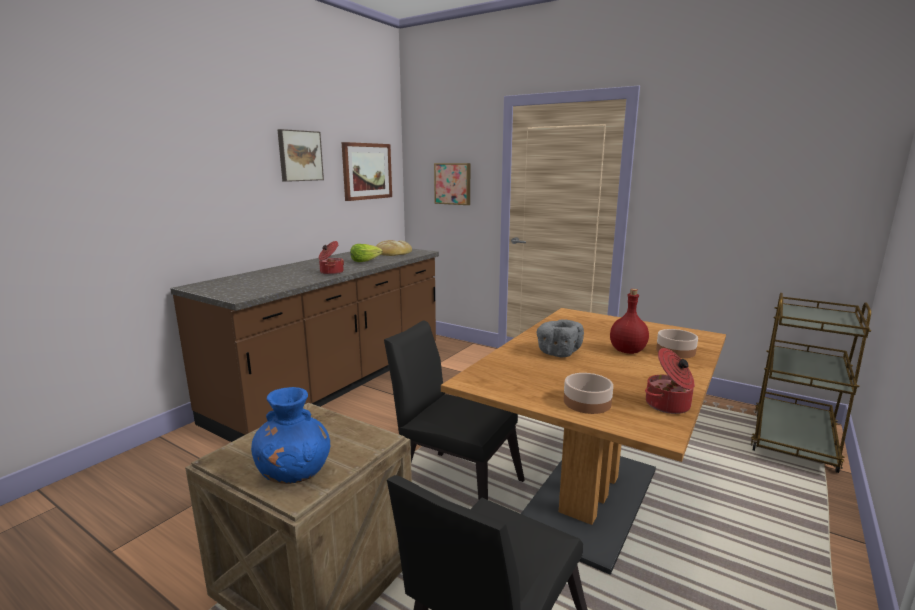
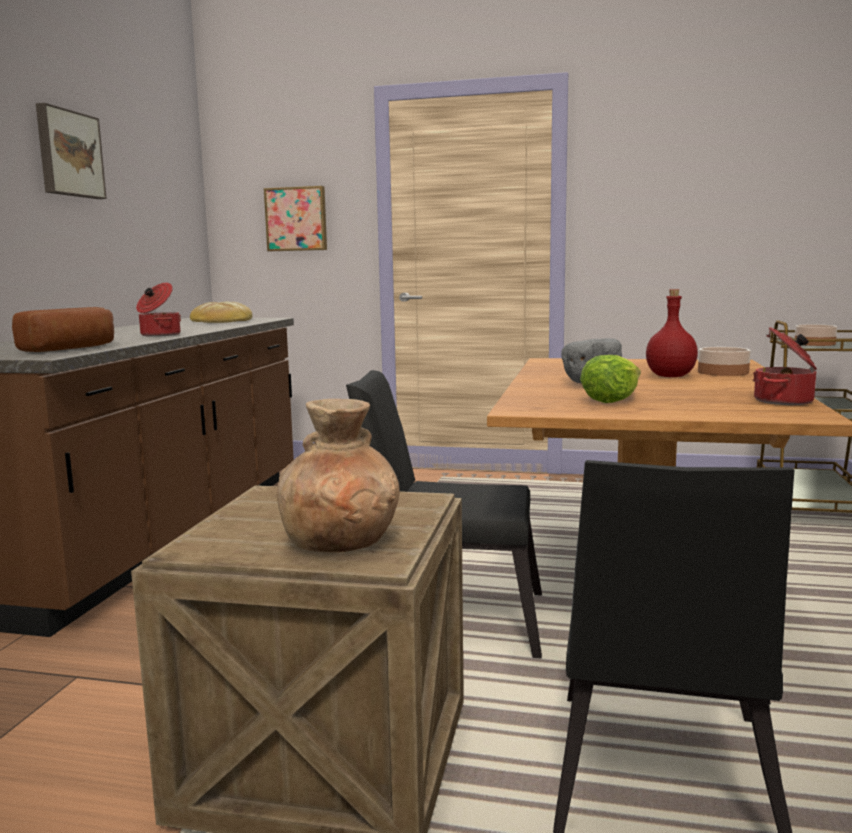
camera: 20 degrees left, 5 degrees down
(265, 287) = (73, 348): none -> bread
(294, 473) = (341, 543): blue vase -> brown vase
(365, 261) = (193, 327): lettuce -> lettuce (611, 399)
(367, 171) = (160, 196): picture -> none
(586, 403) = (694, 408): bowl -> bowl (814, 344)

